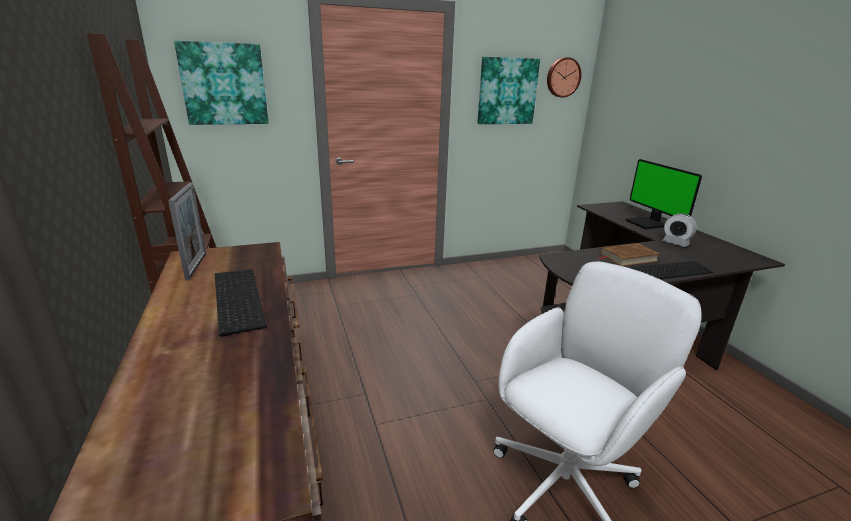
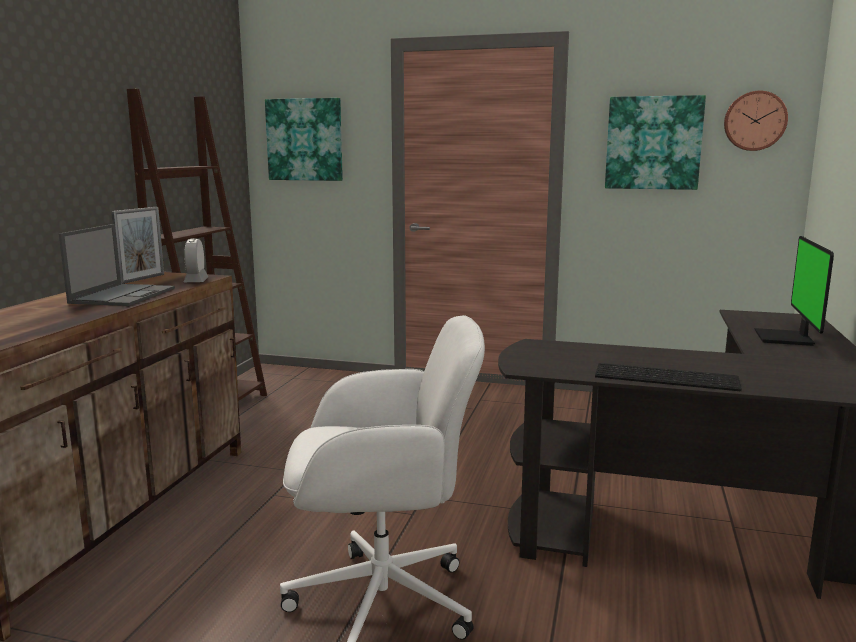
camera: 35 degrees right, 10 degrees down
(235, 299) = (123, 295): keyboard -> laptop
(628, 258) = (641, 359): brown book -> none
(675, 243) = (771, 360): alarm clock -> alarm clock (196, 281)

